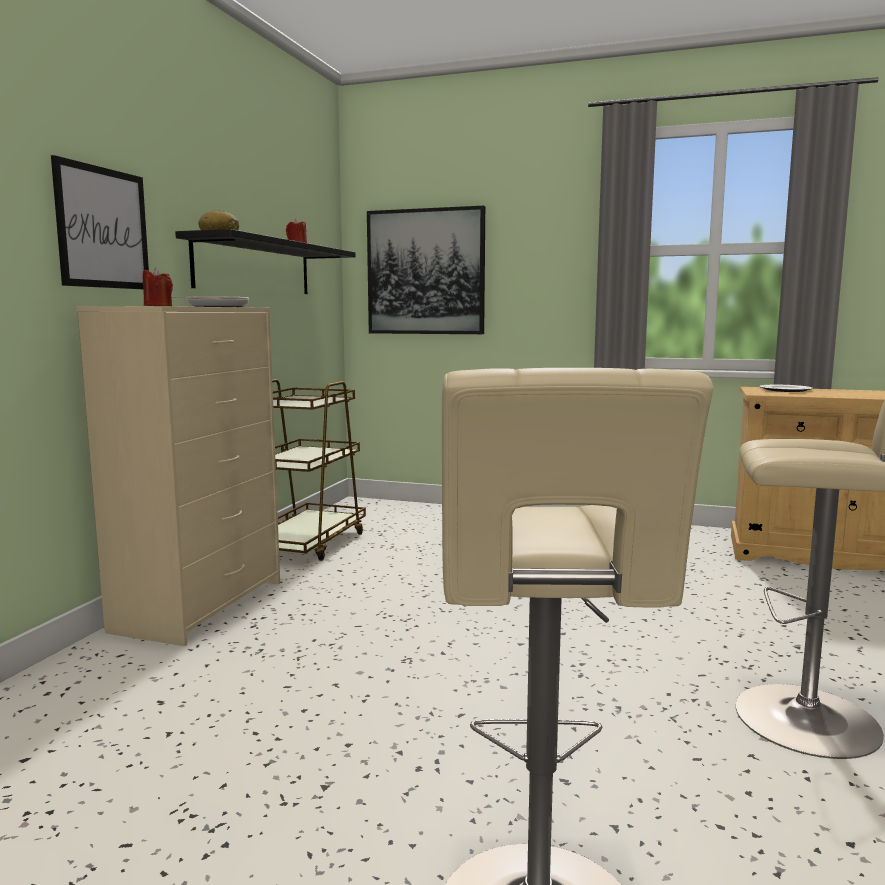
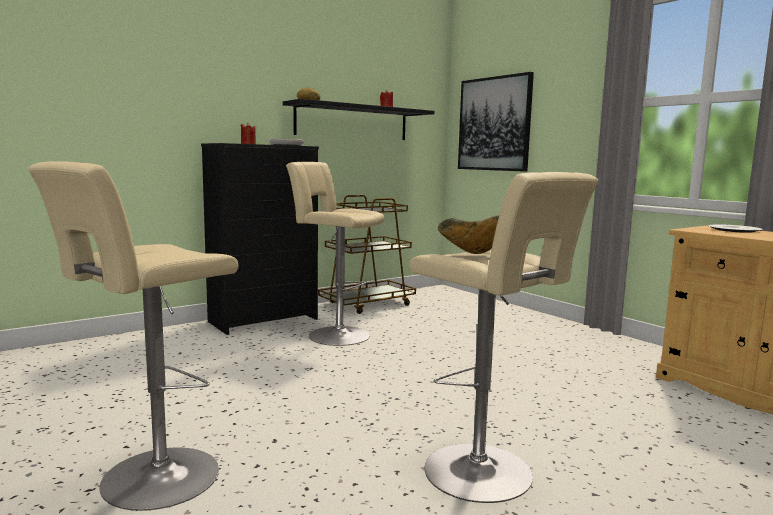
camera: 35 degrees right, 0 degrees up
(103, 228) = (227, 101): picture -> none
(201, 605) = (264, 320): beige dresser -> black dresser
(348, 600) = (335, 335): none -> beige stool
(799, 449) = (471, 253): none -> bowl

